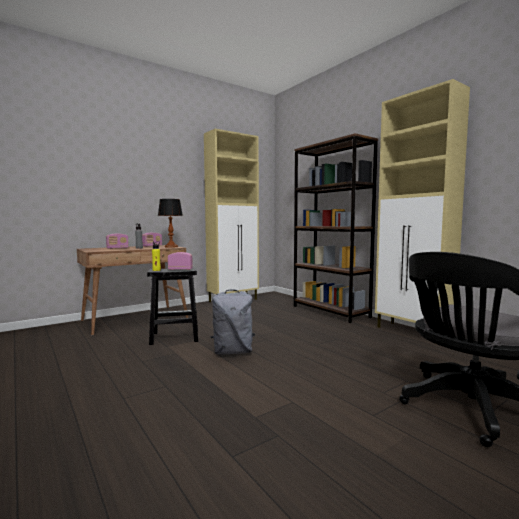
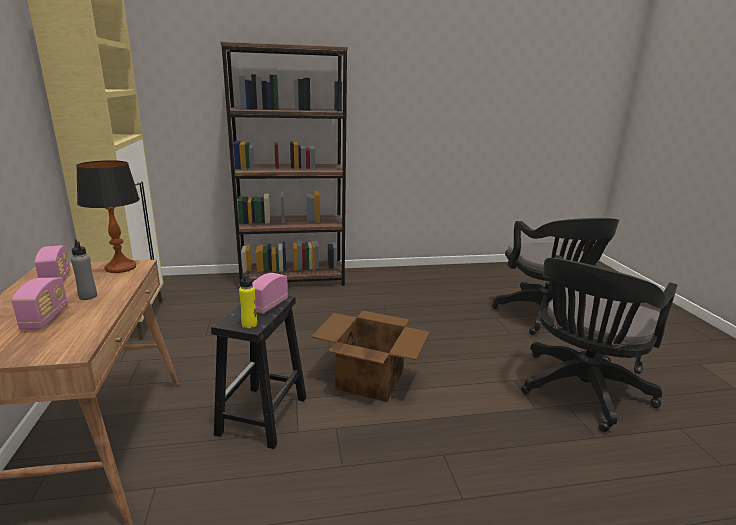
camera: 65 degrees left, 15 degrees up
(233, 351) = (369, 379): grey backpack -> cardboard box
(314, 443) = (580, 391): none -> black office chair
(413, 333) = (400, 273): beige cabinet -> none

